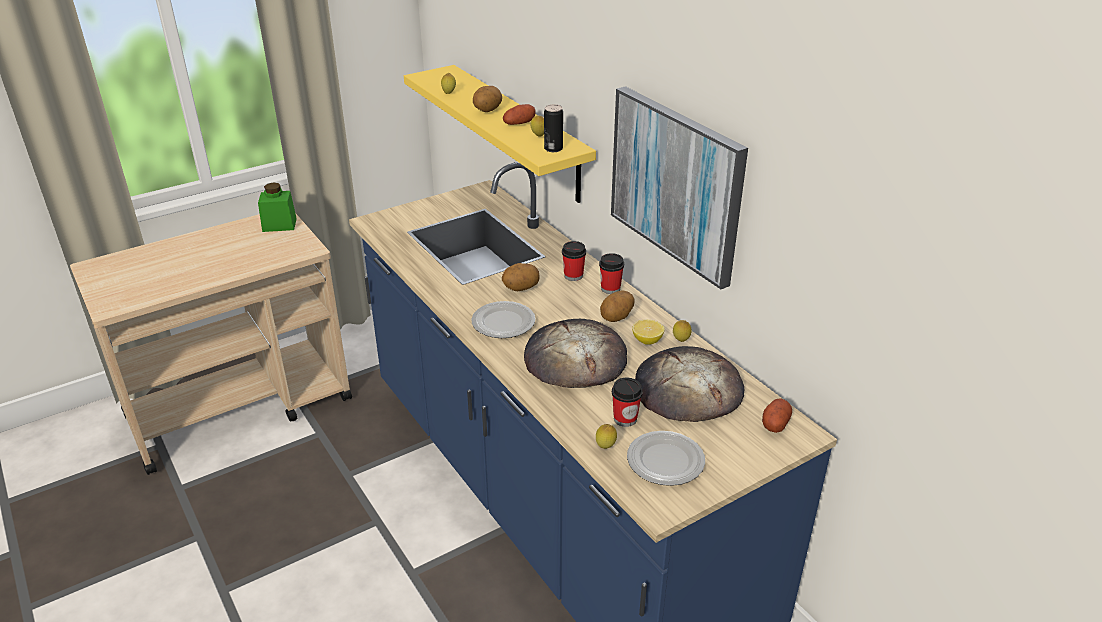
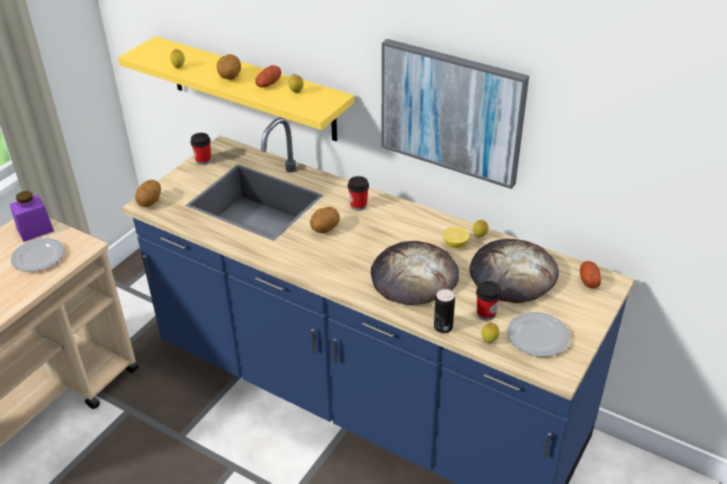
camera: 25 degrees left, 5 degrees up
(279, 225) = (35, 230): green jar -> purple jar
(504, 322) = (335, 264): plate -> plate (39, 257)
(553, 149) = (319, 102): can -> can (443, 327)
(610, 288) = (395, 208): cup -> cup (203, 160)
(617, 317) = (419, 232): potato -> potato (150, 202)

